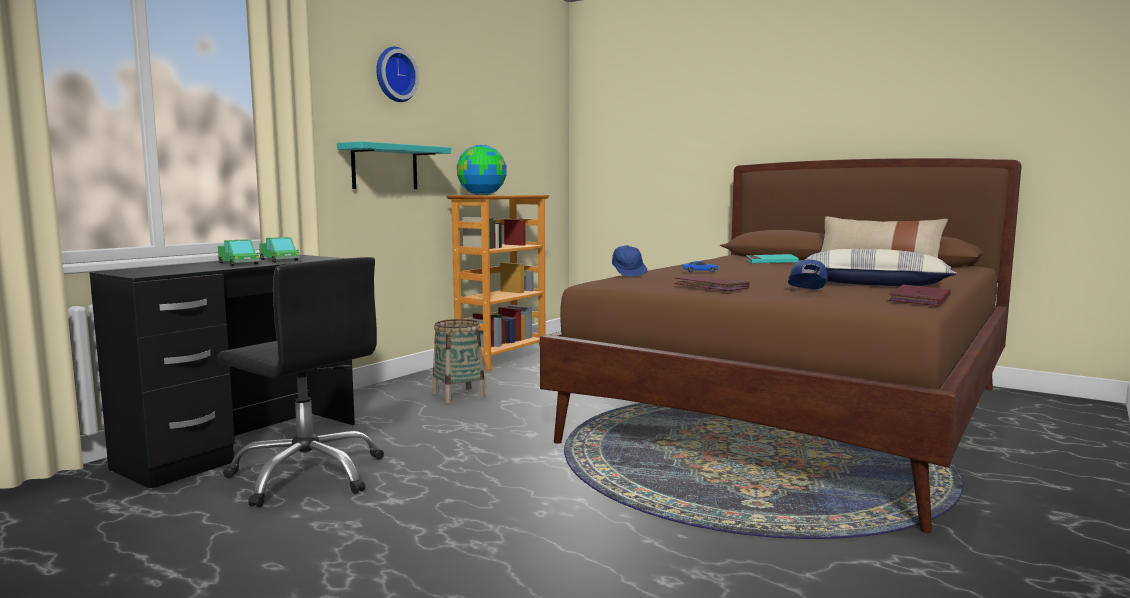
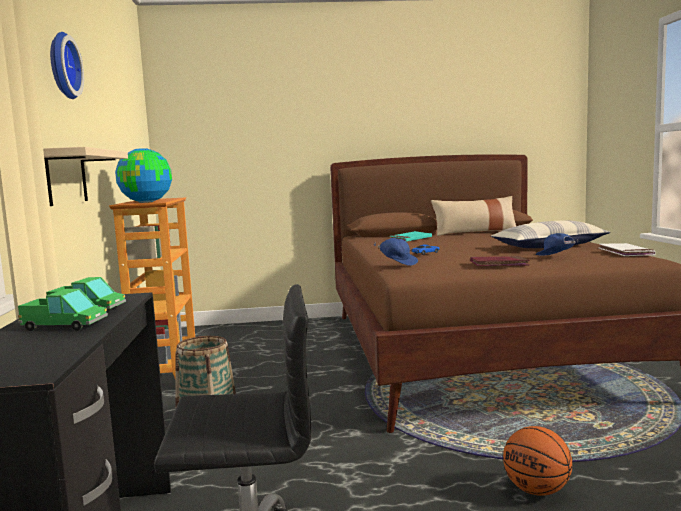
camera: 40 degrees left, 0 degrees up
(385, 167) = (66, 177): turquoise shelf -> beige shelf
(564, 515) = (536, 490): none -> basketball
(920, 300) = (625, 252): red book -> white book

